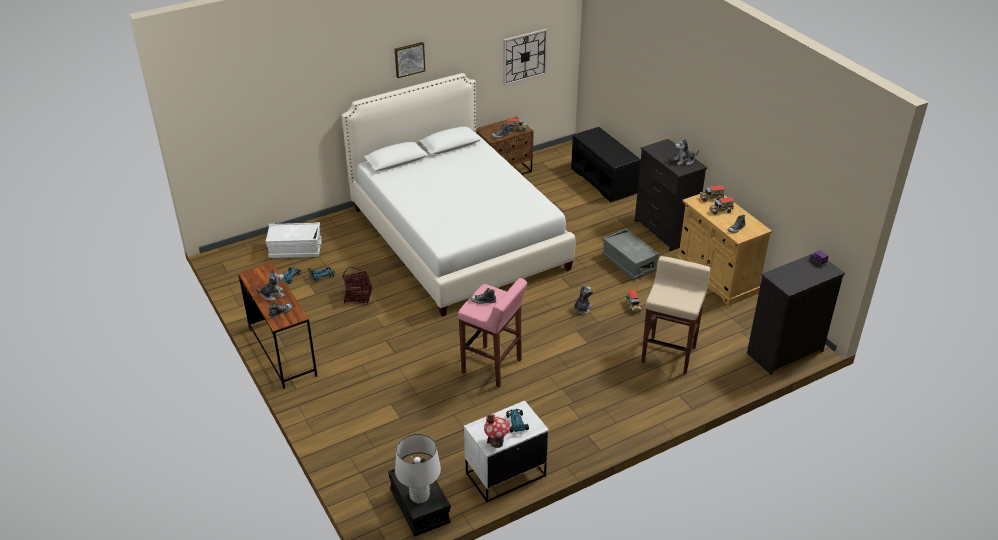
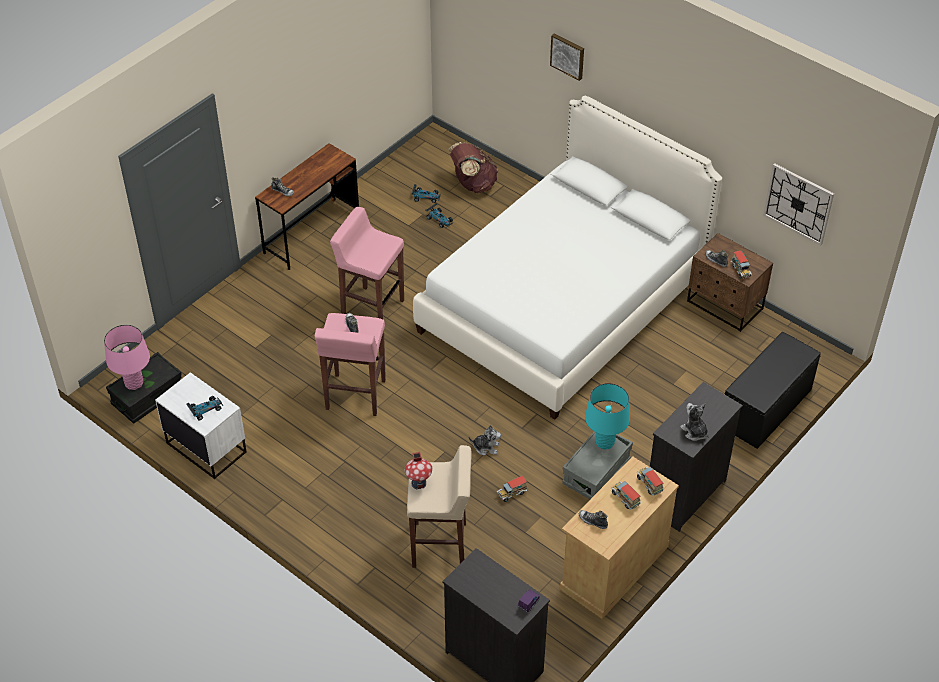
camera: 70 degrees right, 10 degrees up
(272, 294) = (306, 177): plush toy -> none
(295, 249) = (473, 184): white storage box -> brown backpack
(358, 296) = (419, 257): basket -> none
(399, 336) = (372, 309): none -> pink stool
(409, 59) = (658, 99): picture -> picture (568, 56)
(419, 496) = (134, 383): white table lamp -> pink table lamp
(497, 442) = (175, 402): toy house -> toy house (419, 483)
(620, 240) = (605, 442): none -> turquoise table lamp

